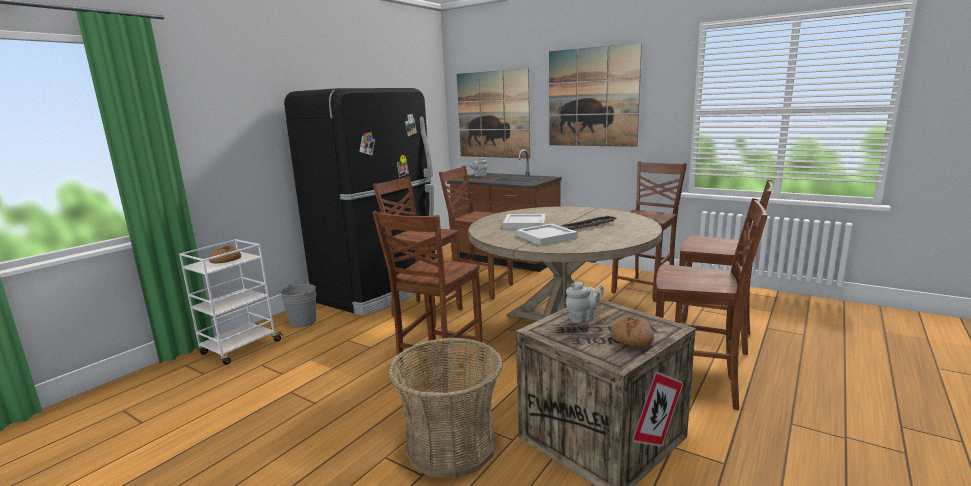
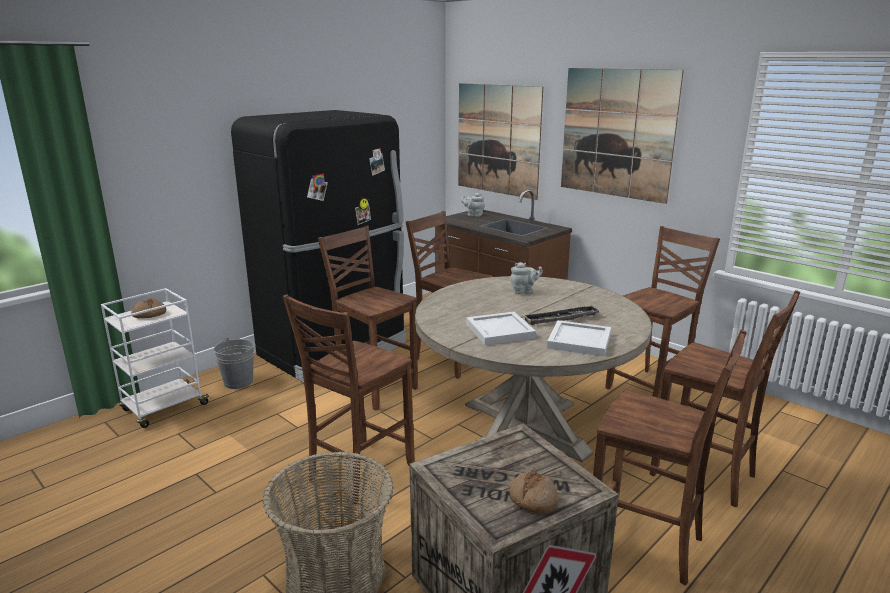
camera: 10 degrees right, 5 degrees up
(525, 223) = (489, 304): white tray -> white tray (580, 340)
(583, 318) = (494, 457): grey teapot -> grey teapot (523, 291)

